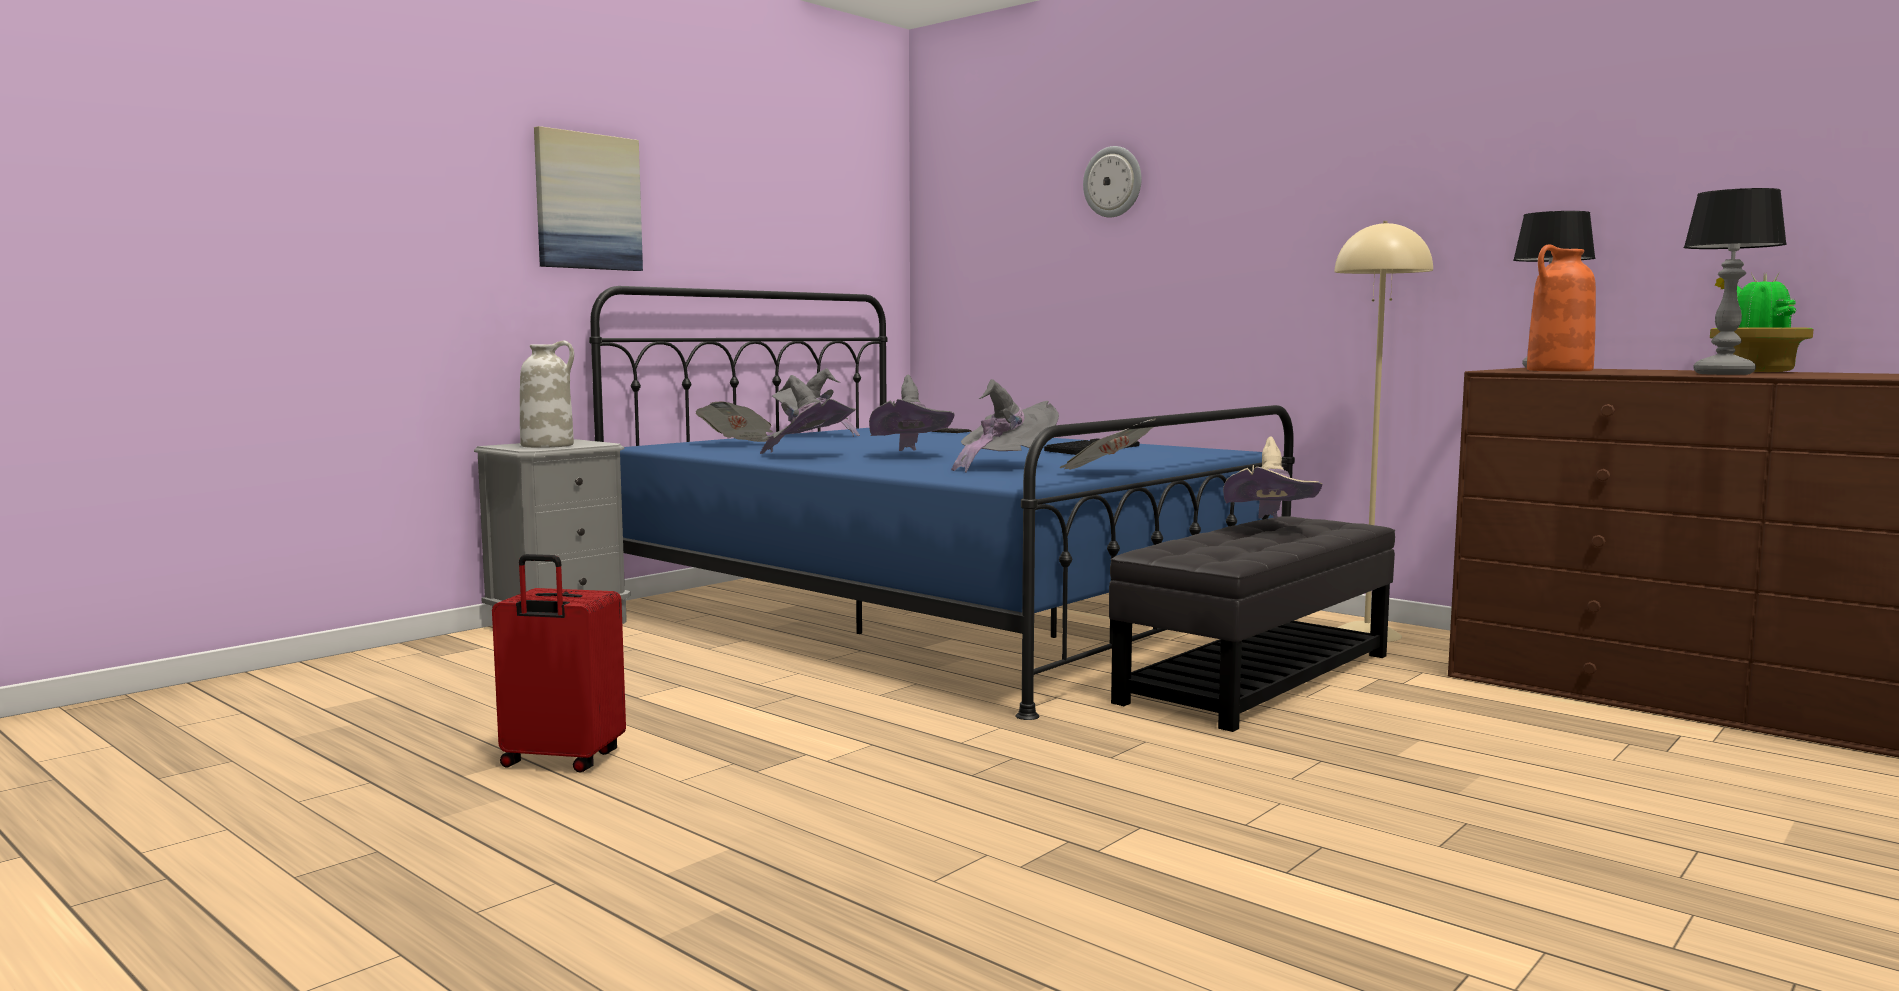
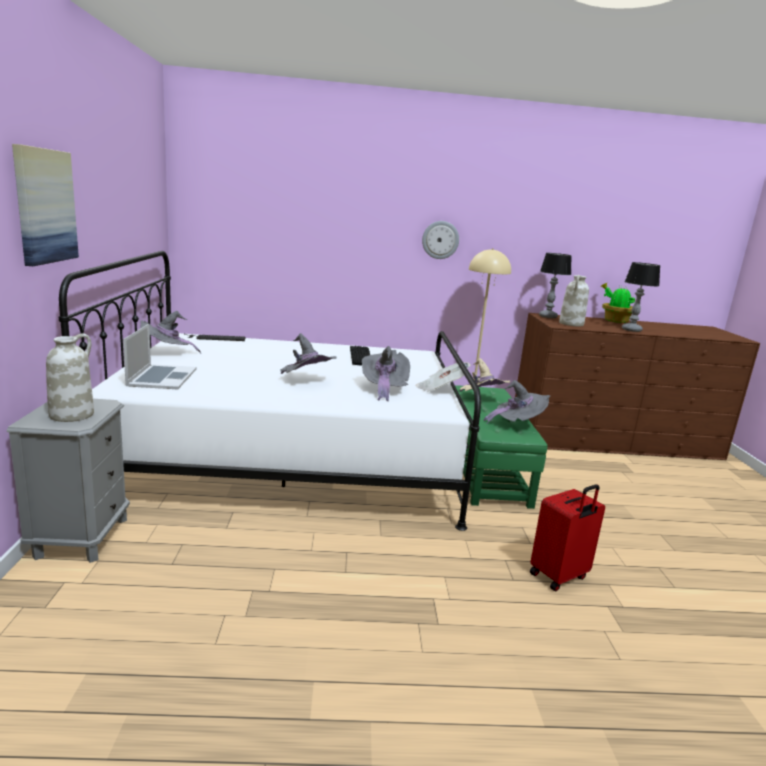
camera: 45 degrees left, 10 degrees up
(561, 761) = (337, 670): red suitcase -> red suitcase (559, 576)
(738, 444) = (162, 377): newspaper -> laptop
(807, 456) = (255, 392): grey hat -> grey hat (517, 423)
(936, 613) = (291, 457): blue bed -> white bed
(1113, 182) = (325, 198): wall clock -> wall clock (440, 240)
(1256, 677) = (484, 468): black ottoman -> green ottoman
(1559, 370) = (571, 324): orange vase -> white vase

